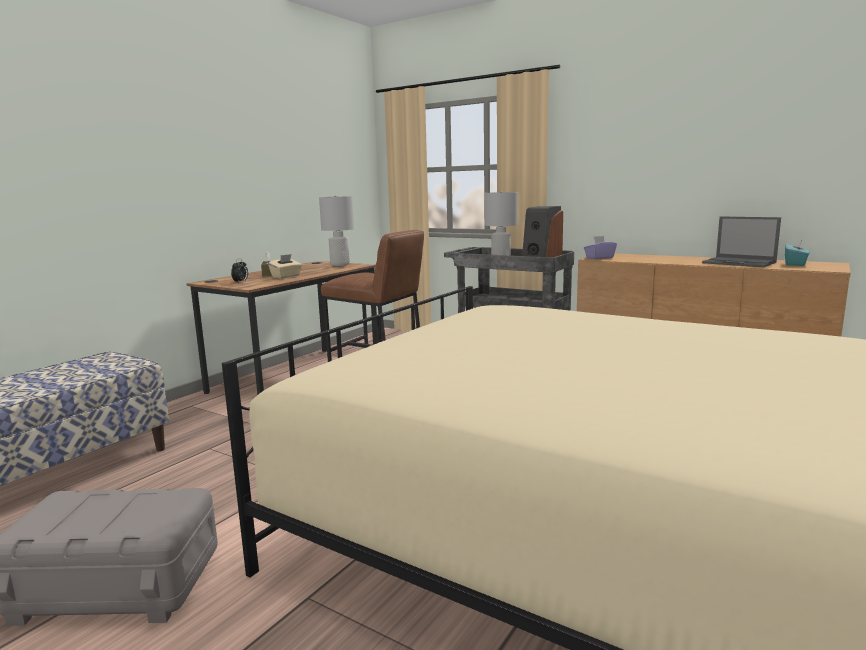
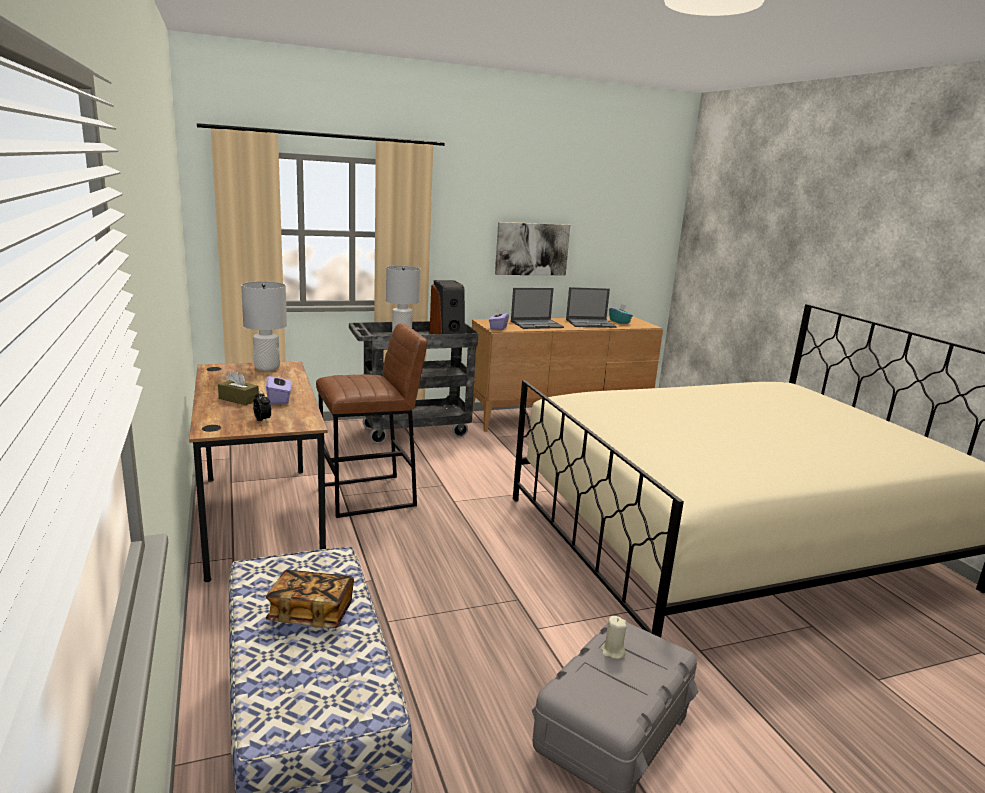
camera: 55 degrees left, 5 degrees up
(53, 378) = (311, 614): none -> book
(135, 500) = (612, 652): none -> beige candle
(286, 276) = (279, 399): beige tissue box -> purple tissue box
(658, 259) = (537, 324): none -> laptop
(676, 171) = (532, 249): none -> picture

